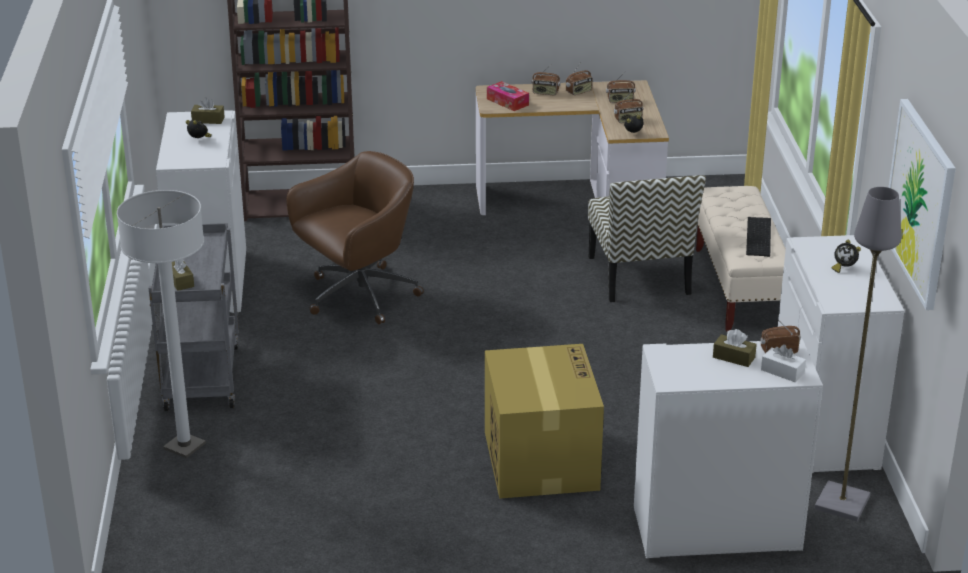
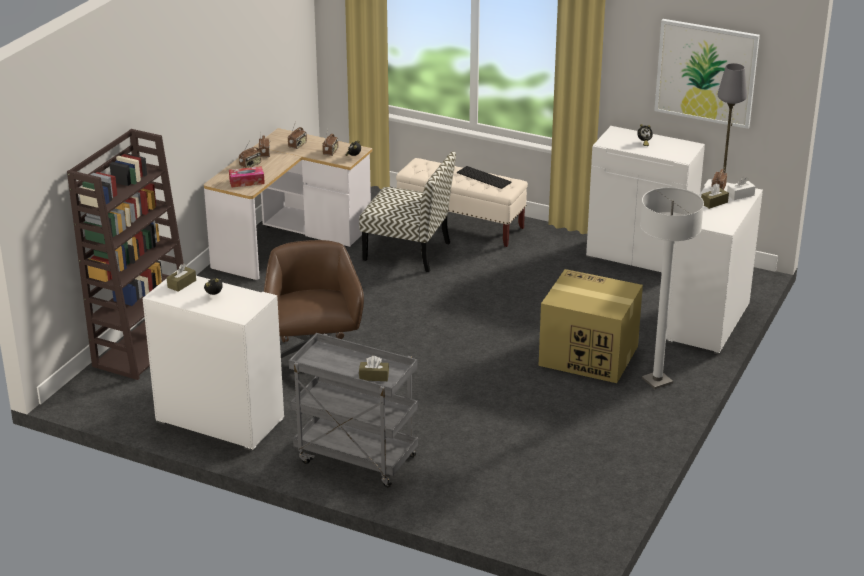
camera: 60 degrees left, 0 degrees up
(184, 446) = (445, 490): white floor lamp -> white floor lamp (657, 381)

